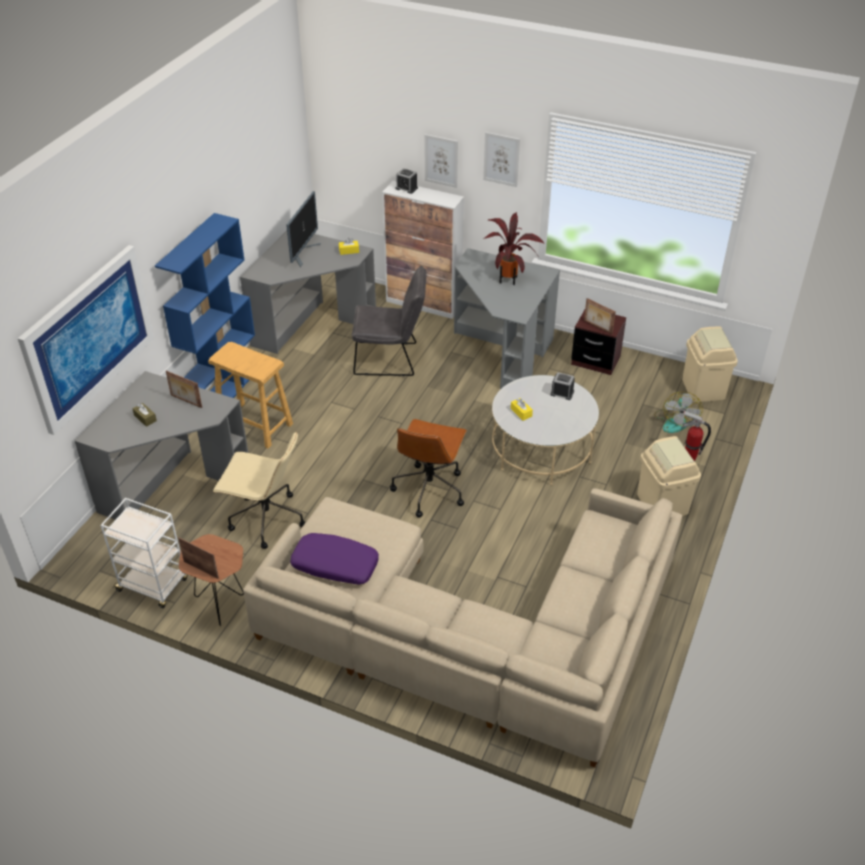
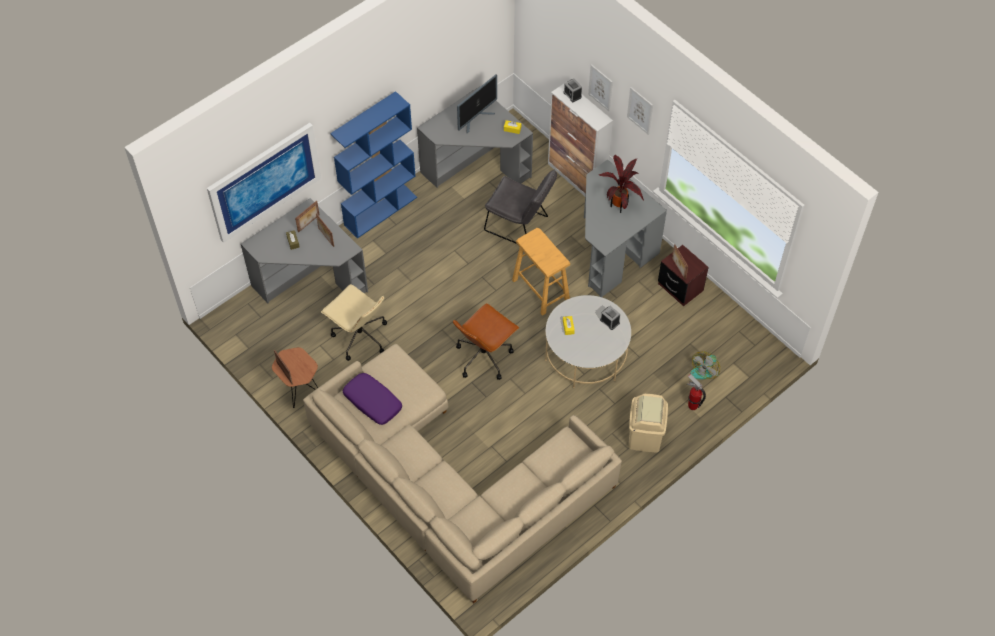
camera: 25 degrees right, 15 degrees up
(153, 585) = (265, 360): white cart -> none
(157, 395) = (309, 223): none -> picture frame
(254, 425) = (389, 250): beige stool -> beige stool (540, 289)
(703, 389) = (749, 348): beige trash can -> none

